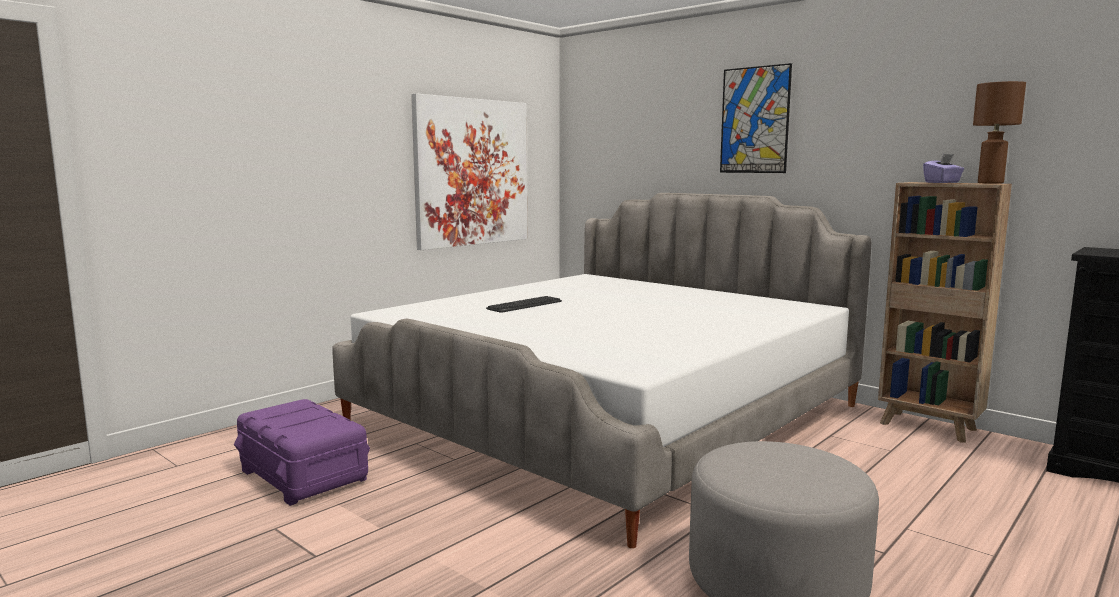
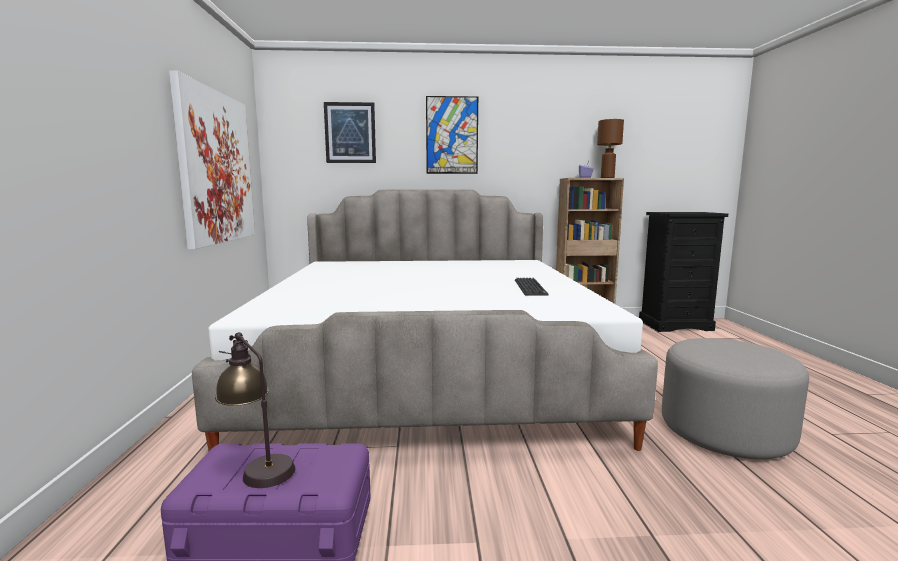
camera: 45 degrees left, 0 degrees up
(294, 415) = (258, 466): none -> table lamp
(525, 305) = (360, 288): keyboard -> keyboard (530, 287)
(640, 123) = (350, 133): none -> picture

